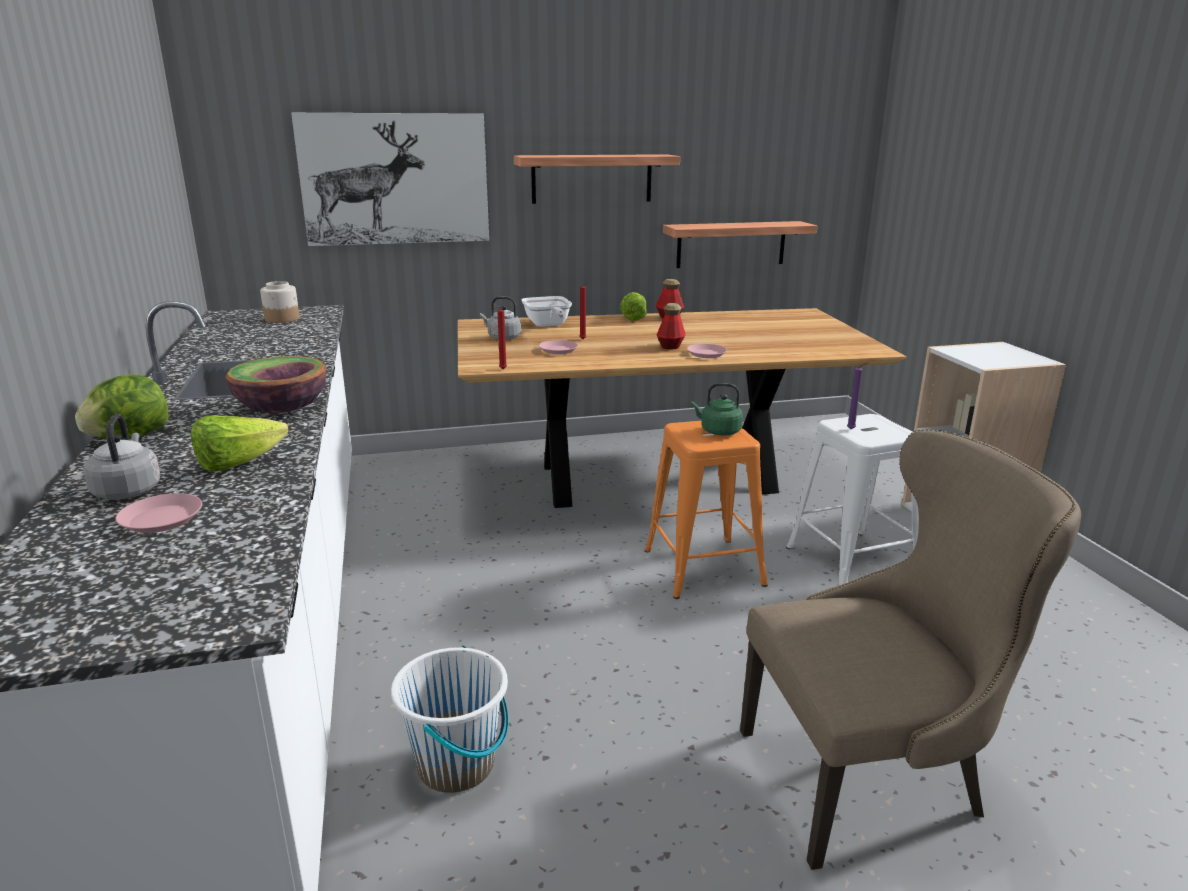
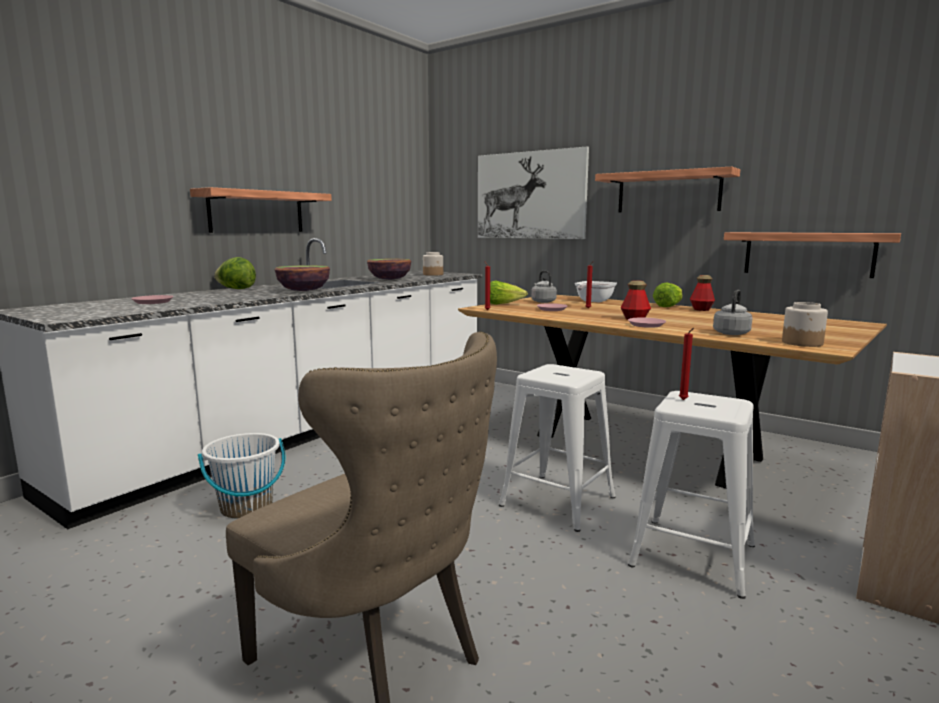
camera: 50 degrees right, 10 degrees down
(78, 271) = (257, 212): none -> shelf
(128, 490) = (179, 296): grey kettle -> grey kettle (731, 333)
(238, 464) = (224, 298): lettuce -> lettuce (503, 304)
(276, 346) = (389, 279): none -> bowl
(703, 567) = (557, 501): orange stool -> white stool
(718, 431) = (568, 374): green kettle -> none
(849, 348) = (802, 343): none -> jar
(852, 429) = (684, 400): purple candle -> red candle

